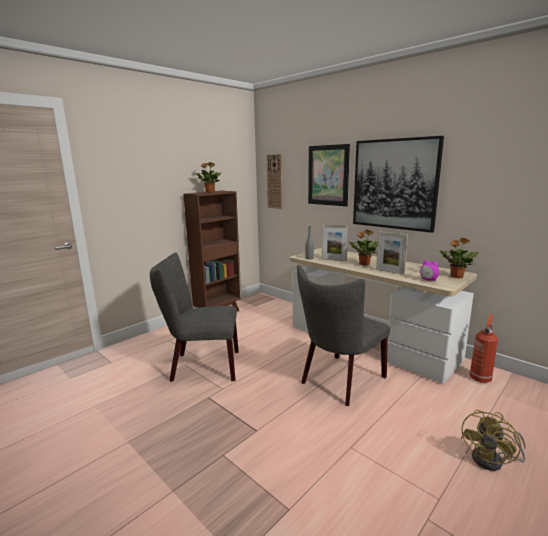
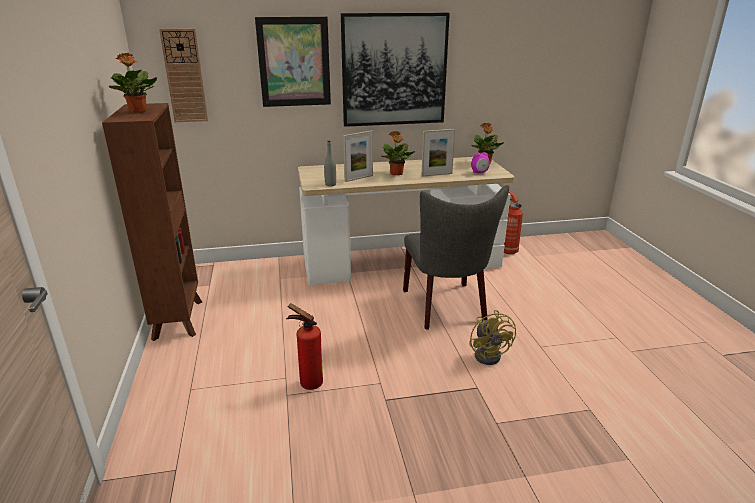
camera: 55 degrees left, 10 degrees up
(200, 366) = (308, 383): grey chair -> fire extinguisher
(493, 460) = (595, 298): yellow fan -> yellow fan (490, 354)

